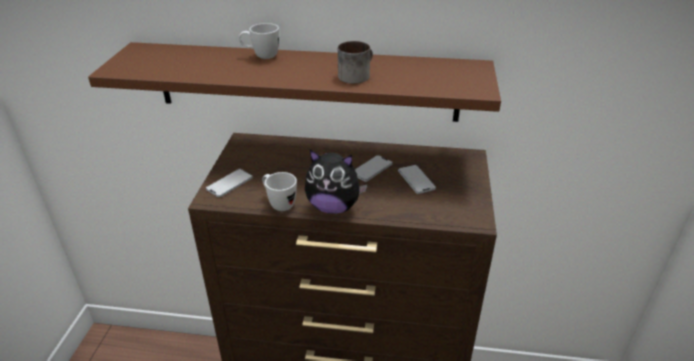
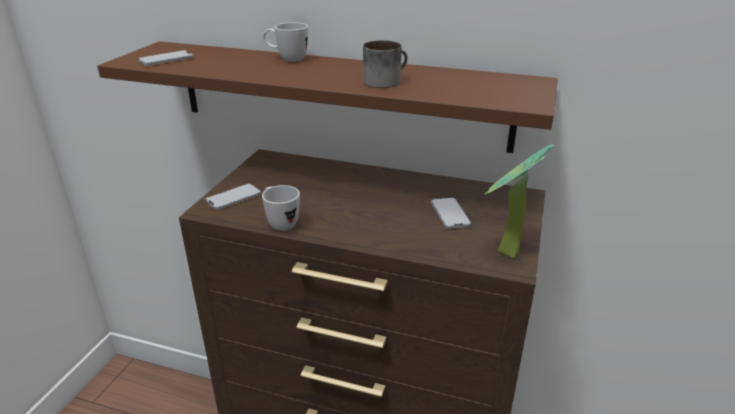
camera: 10 degrees right, 5 degrees down
(333, 207) = (341, 233): plush toy -> none
(371, 169) = (400, 198): phone -> phone (166, 59)
(467, 211) = (504, 254): none -> potted plant

